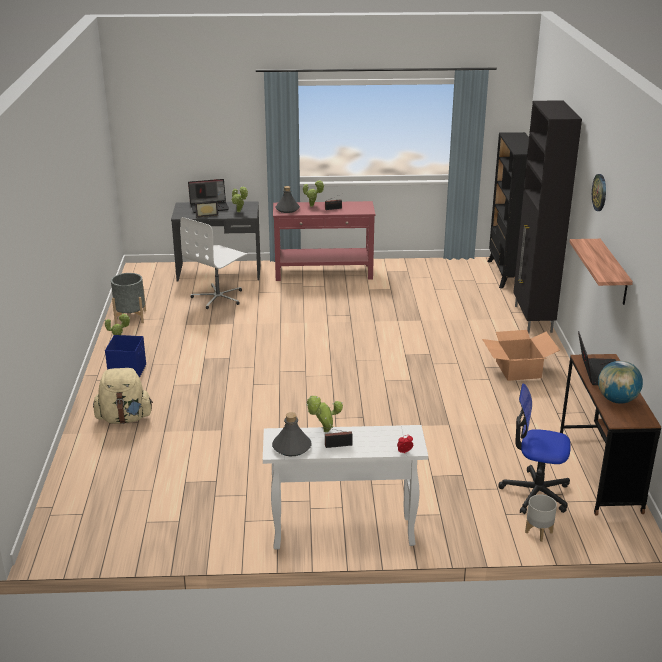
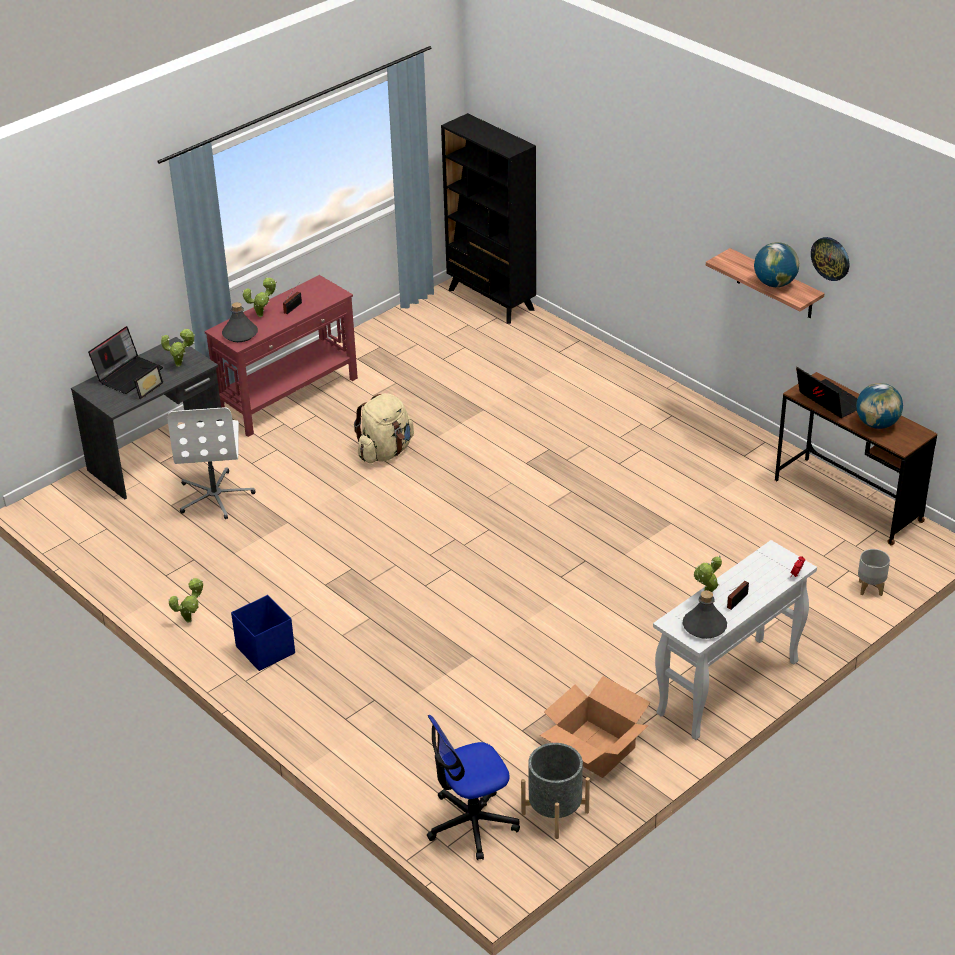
camera: 40 degrees left, 10 degrees up
(124, 418) = (353, 704): beige backpack -> beige backpack (385, 452)
(130, 317) = (149, 579): grey planter -> grey planter (555, 813)
(517, 369) = (652, 423): cardboard box -> cardboard box (595, 749)
(532, 319) = (591, 351): black cabinet -> none
(535, 493) = (825, 552): office chair -> office chair (471, 823)
(600, 192) = (714, 196): wall clock -> wall clock (831, 258)
(601, 264) = (774, 283): none -> globe

